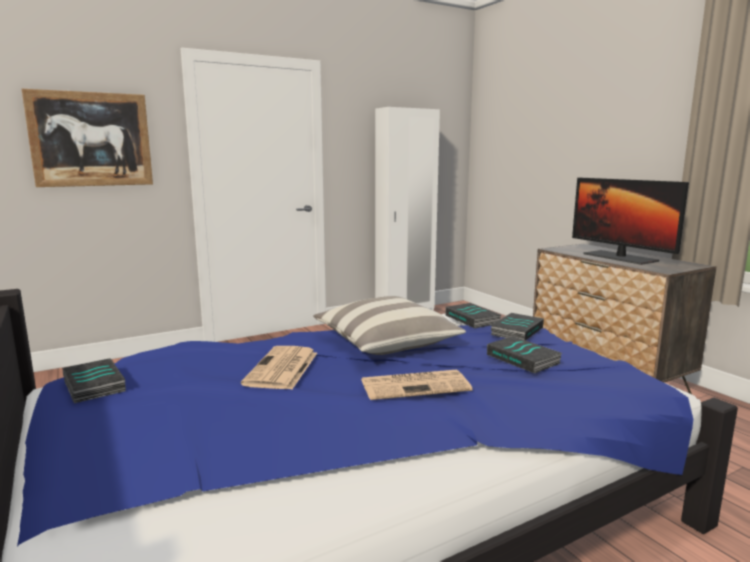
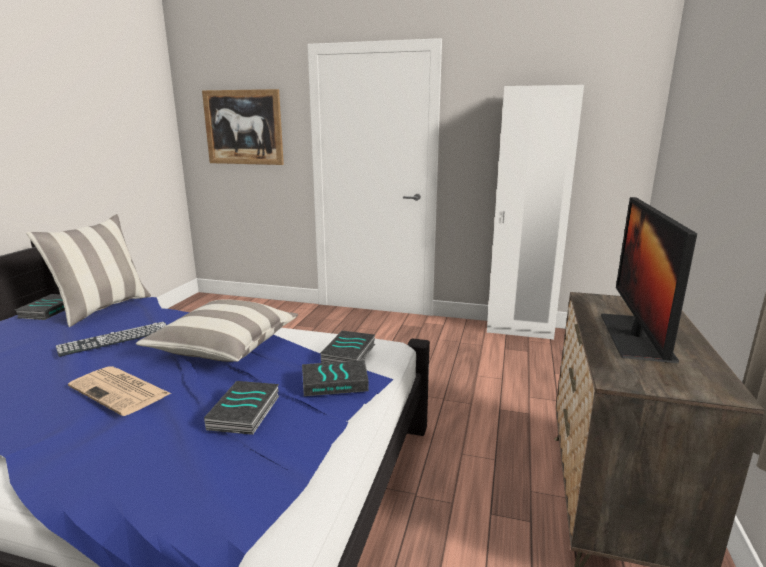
camera: 45 degrees right, 5 degrees up
(164, 363) = (103, 308): none -> pillow
(282, 369) = (115, 338): newspaper -> keyboard

